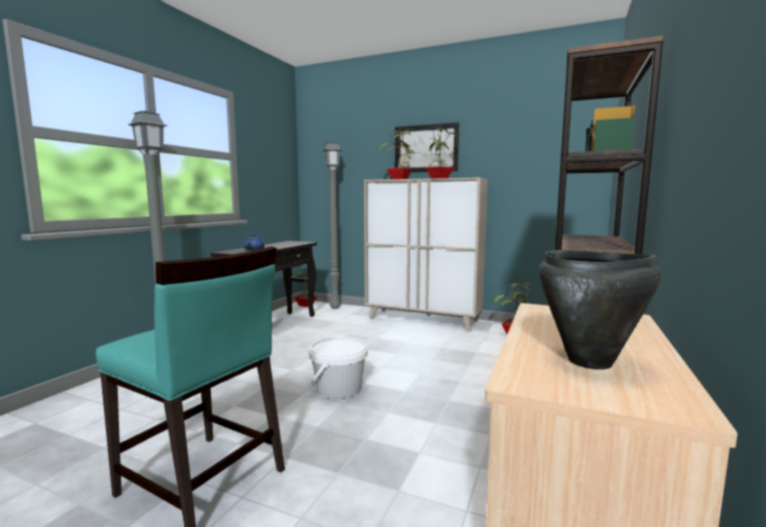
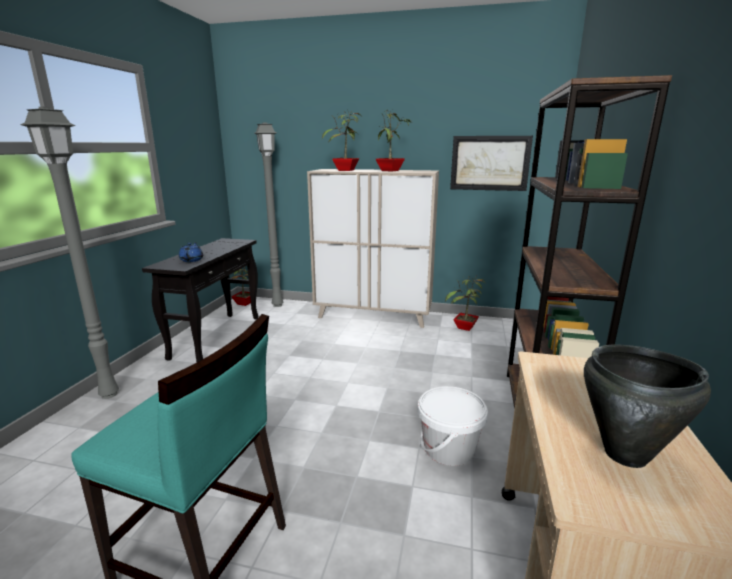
camera: 10 degrees left, 10 degrees up
(339, 388) = (312, 415): white bucket -> white bucket (448, 448)
(426, 148) = (372, 133): picture -> picture (489, 163)

